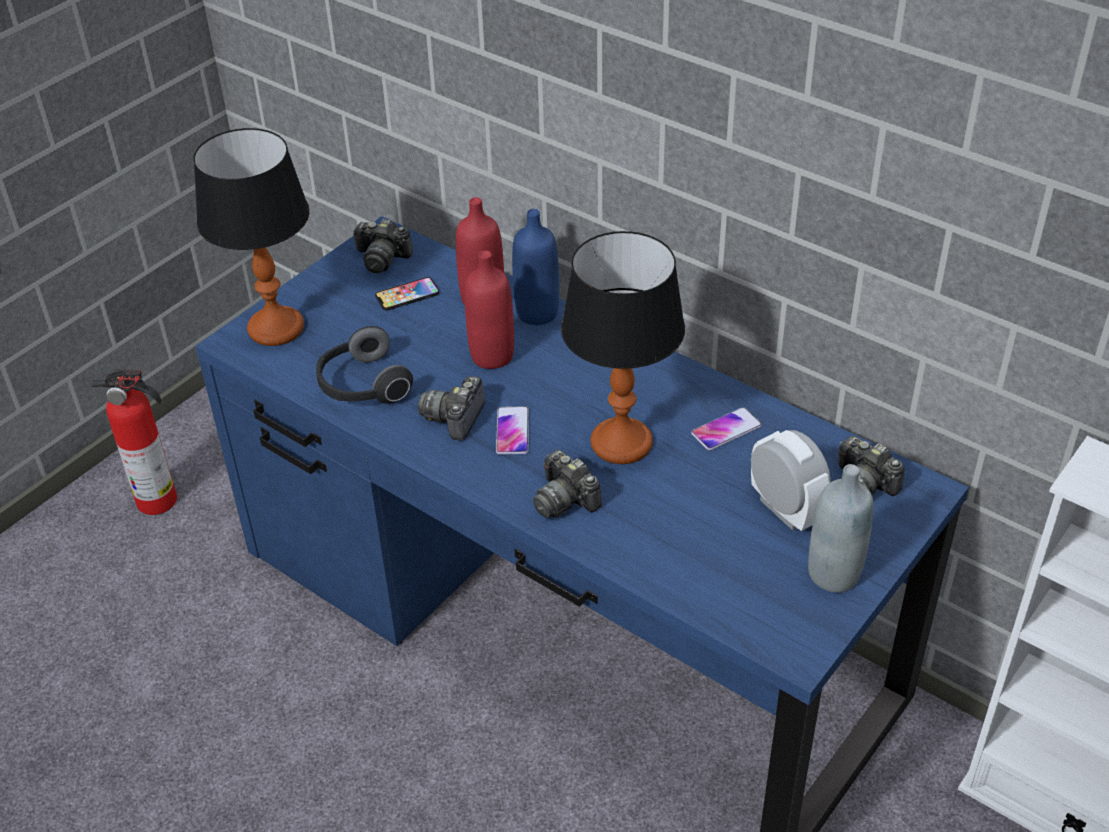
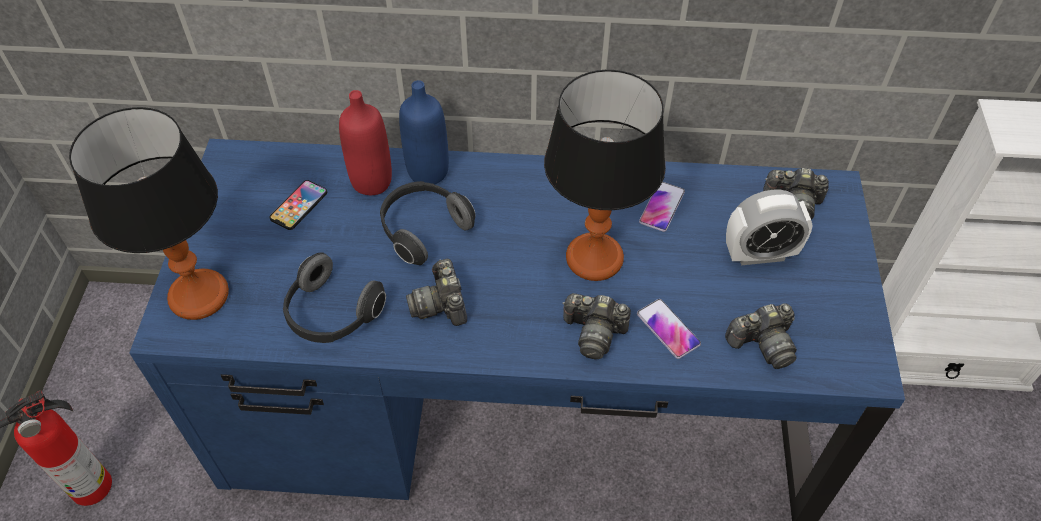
camera: 35 degrees left, 10 degrees up
(382, 258) = (245, 180): camera -> camera (762, 344)
(492, 356) = (423, 230): red bottle -> headphones
(512, 431) = (499, 292): phone -> phone (668, 329)
(785, 510) = (759, 254): alarm clock -> alarm clock turned 150 degrees clockwise
(833, 574) = (836, 290): grey bottle -> none

